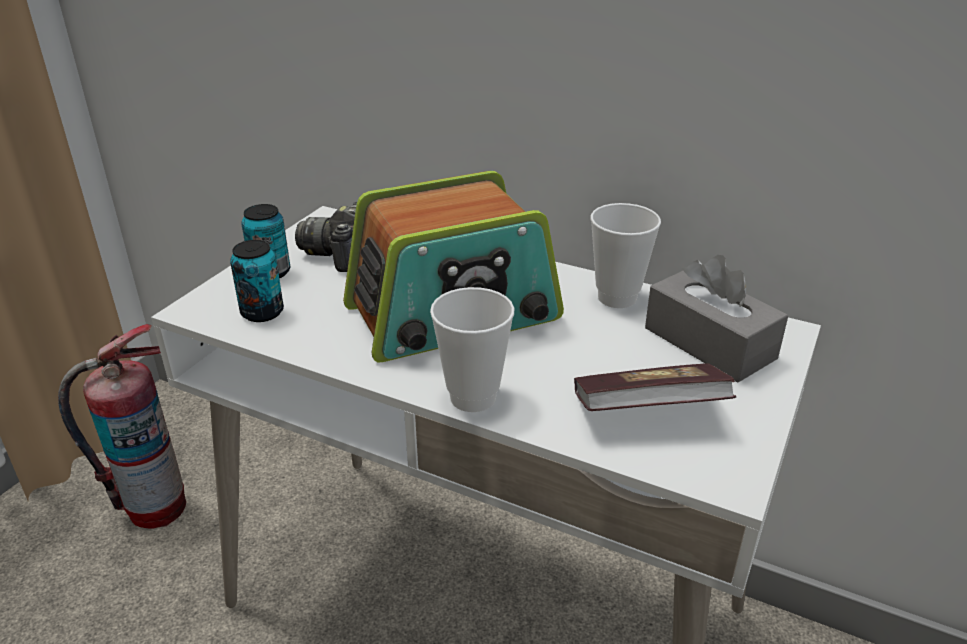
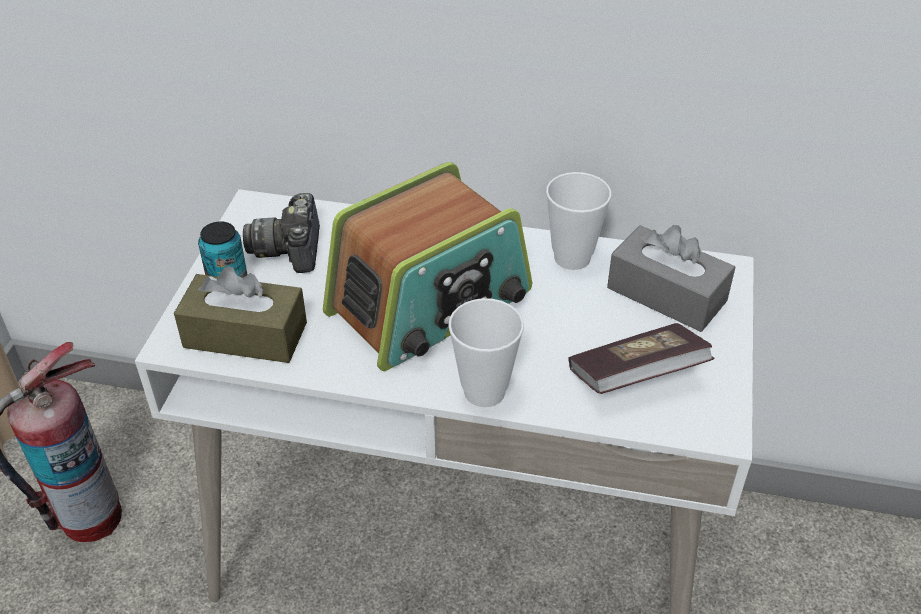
camera: 15 degrees left, 10 degrees up
(262, 312) = (245, 335): can -> brown tissue box

